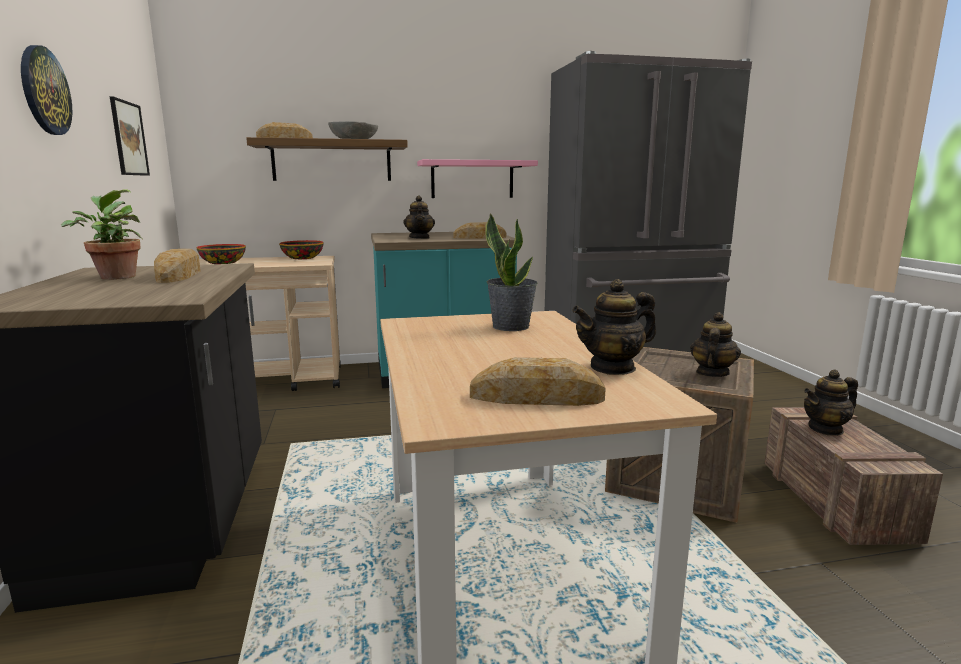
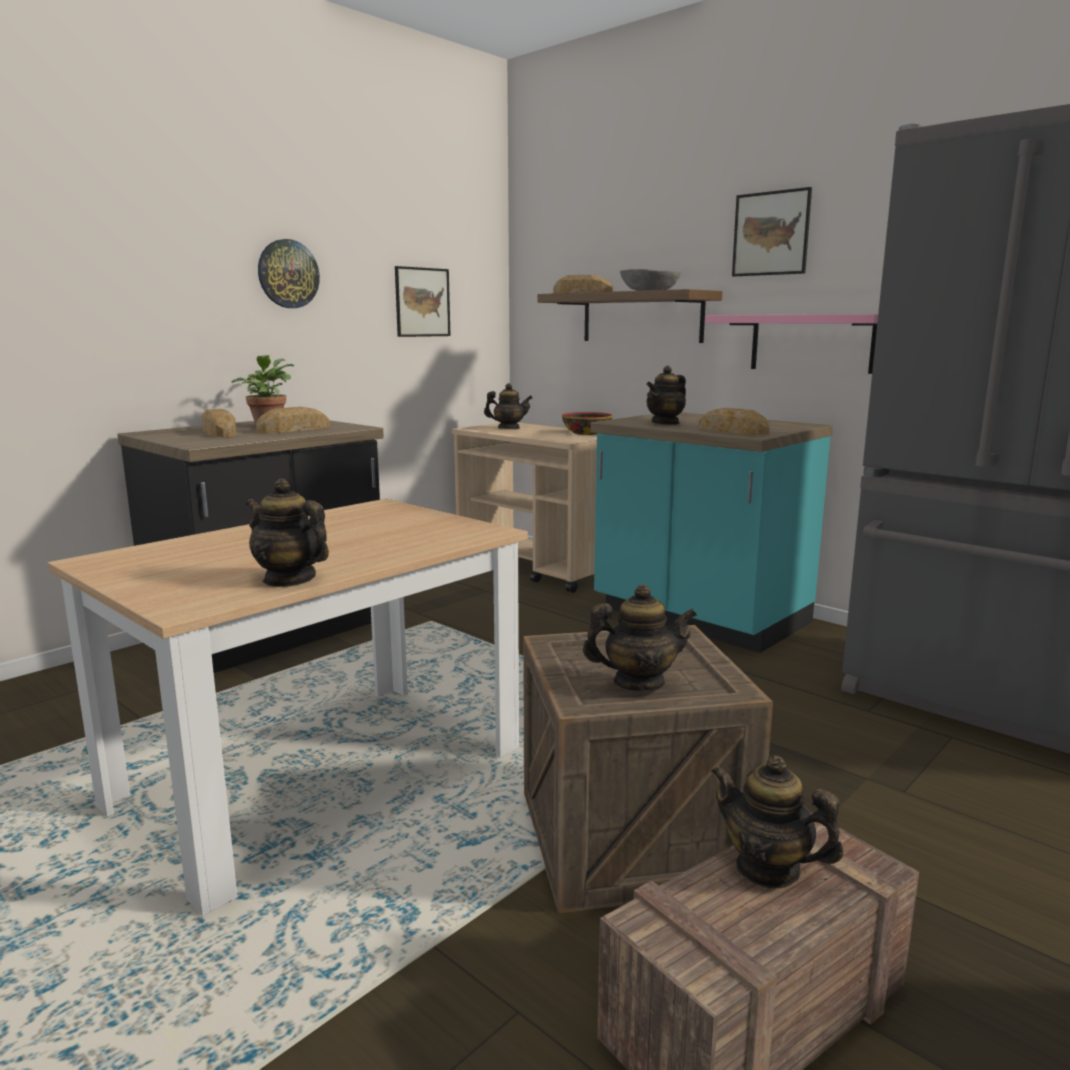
camera: 55 degrees right, 0 degrees up
(222, 263) = (508, 428): bowl -> teapot
(437, 104) = (771, 233): none -> picture
(511, 326) = (415, 530): potted plant -> none
(536, 397) = (170, 572): bread -> bread (219, 432)

